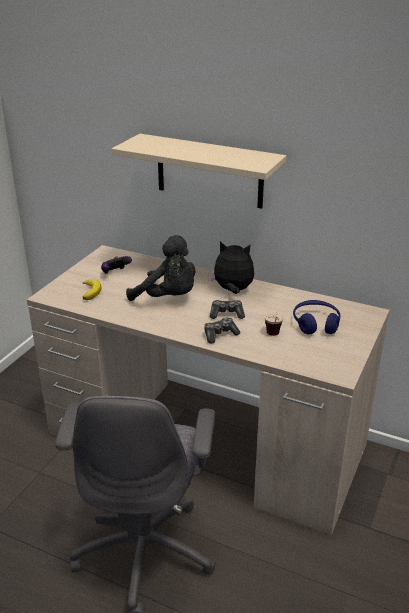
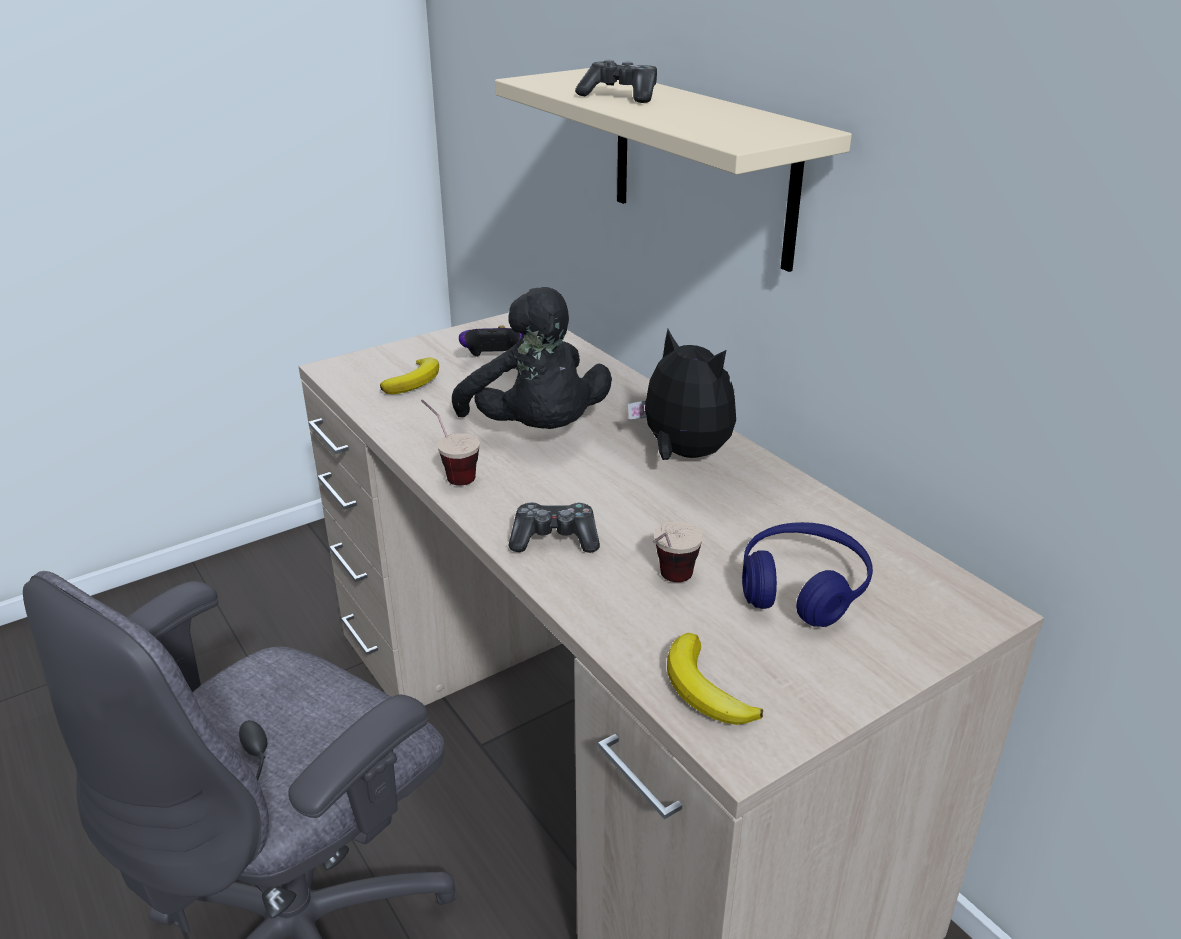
camera: 30 degrees right, 0 degrees up
(153, 323) = (450, 472): none -> cup
(226, 314) = (617, 499): game controller -> game controller (620, 96)
(316, 363) = (705, 689): none -> banana

